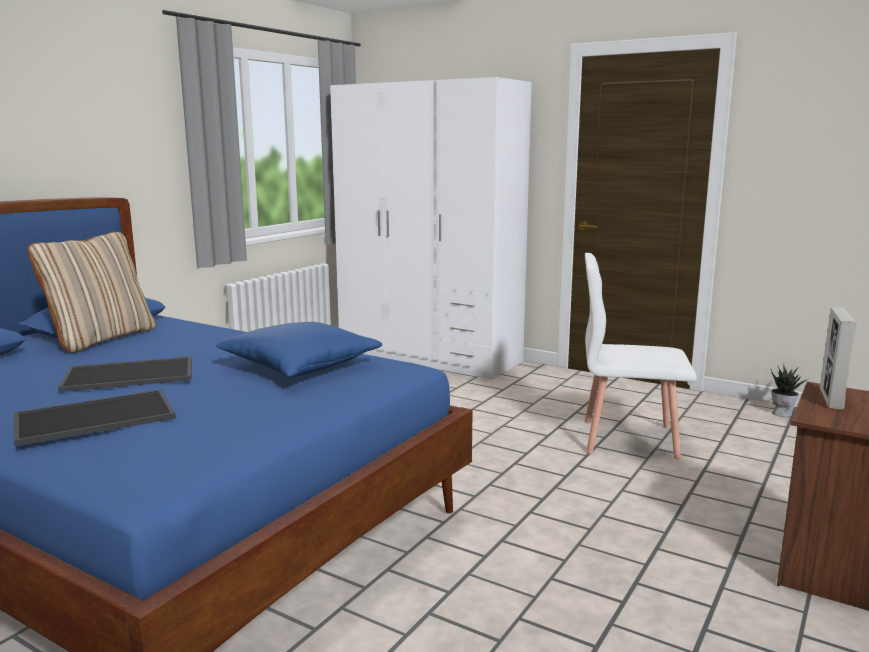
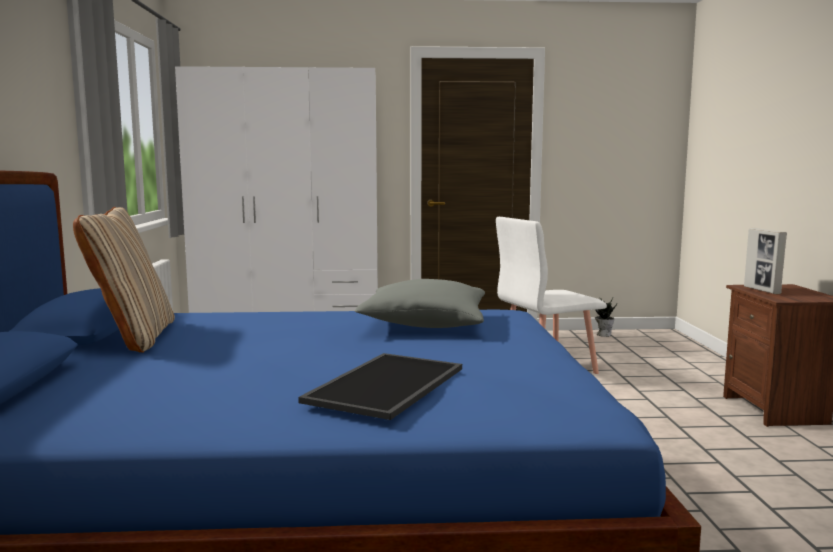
camera: 35 degrees left, 5 degrees down
(131, 374) = (290, 353): tray -> none
(300, 367) = (424, 324): blue pillow -> grey pillow

